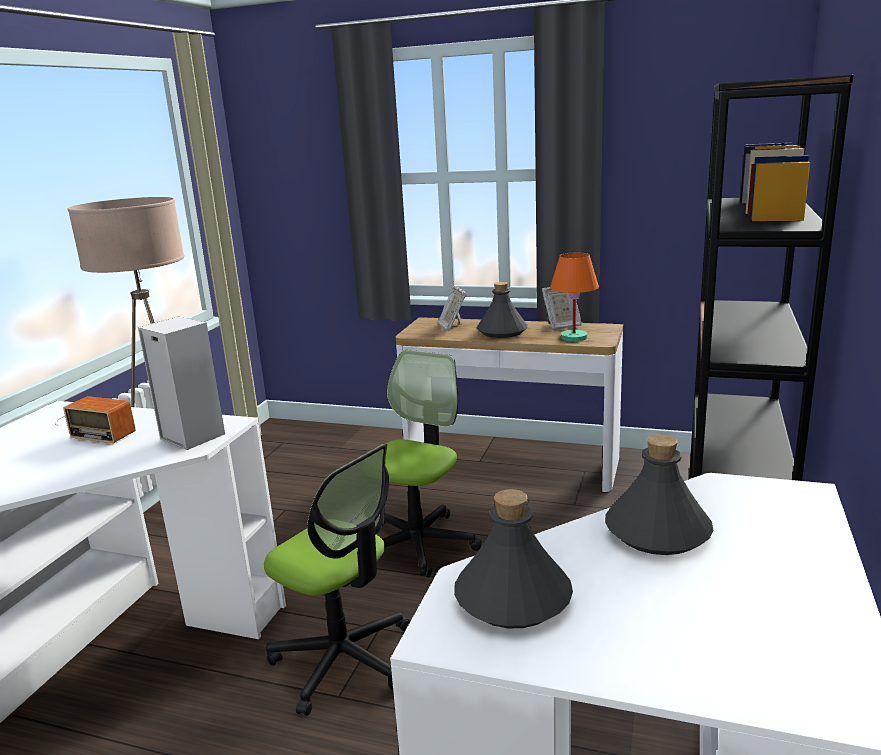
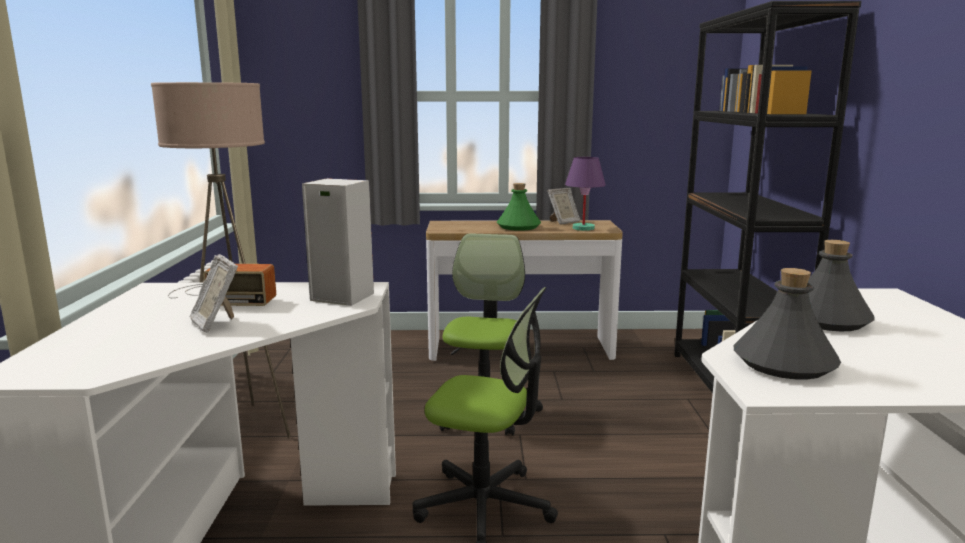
camera: 20 degrees left, 5 degrees down
(452, 327) = (470, 225): picture frame -> picture frame (216, 323)
(501, 332) = (518, 227): grey bottle -> green bottle
(574, 337) = (584, 228): orange table lamp -> purple table lamp

